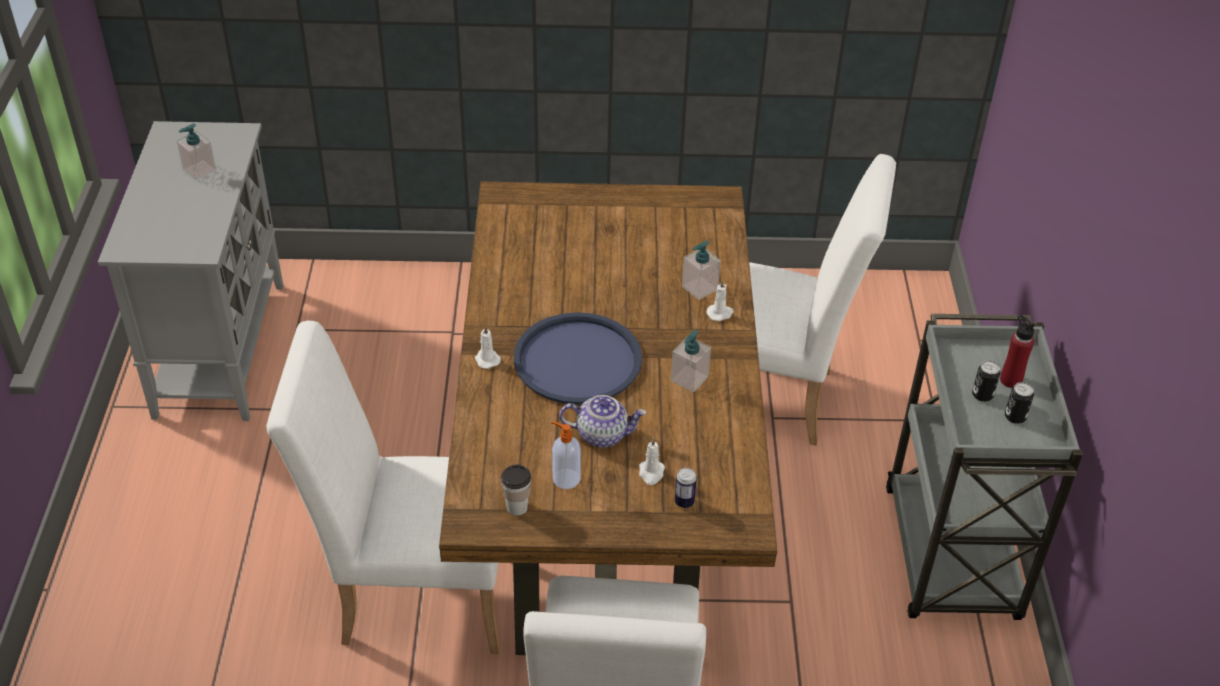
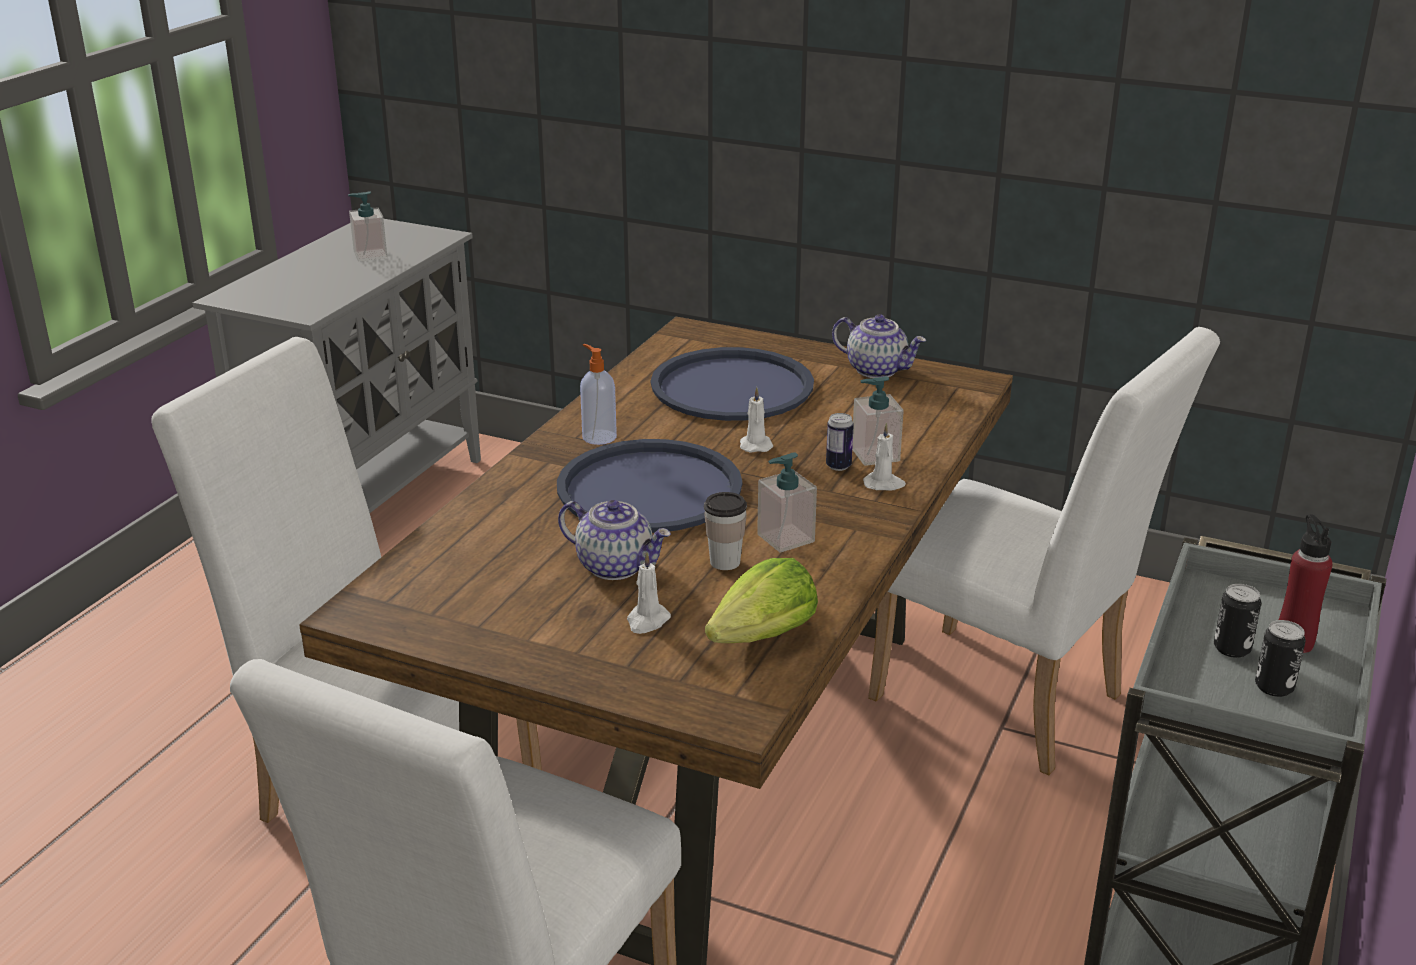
camera: 25 degrees right, 15 degrees down
(486, 359) = (534, 464): white candle -> white candle (755, 445)
(517, 507) = (434, 611): cup -> cup (725, 562)
(565, 478) = (525, 598): soap dispenser -> soap dispenser (598, 437)
(568, 246) = (732, 387): none -> blue tray
(653, 204) = (877, 370): none -> teapot
(684, 502) = (667, 663): can -> can (838, 466)
(726, 463) = (764, 636): none -> lettuce

